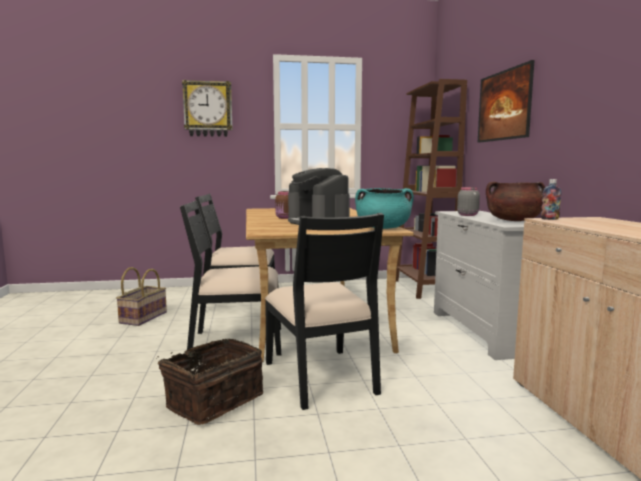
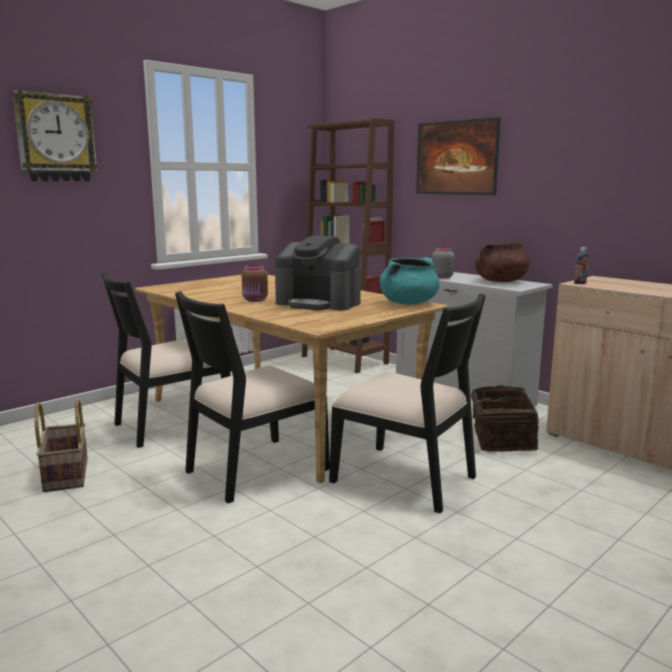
camera: 35 degrees left, 5 degrees up
(213, 401) = (348, 536): basket -> basket (500, 438)

